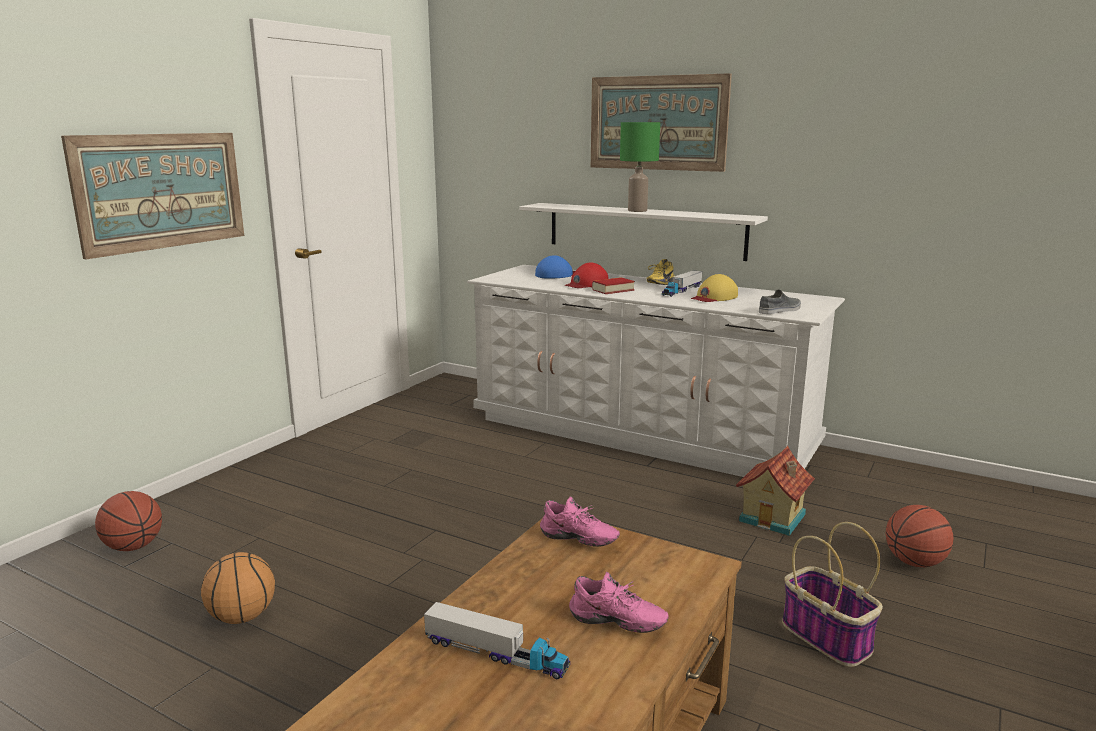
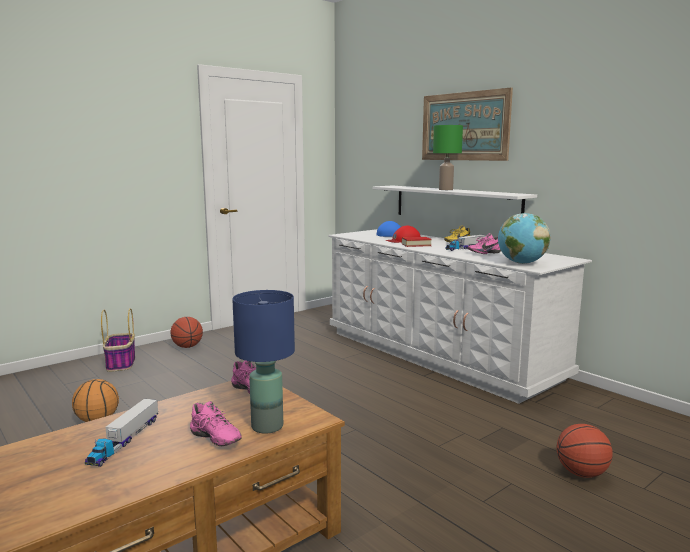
camera: 20 degrees right, 5 degrees down
(133, 547) = (77, 375): basketball -> basketball (187, 347)
(161, 191) = (128, 165): picture -> none
(496, 654) = (124, 441): toy truck -> toy truck turned 60 degrees clockwise
(659, 589) = (266, 426): none -> blue table lamp
(714, 297) = (483, 253): yellow cap -> pink shoe
(774, 518) = (489, 423): toy house -> none
(780, 310) = (521, 263): grey shoe -> globe
(828, 637) = (457, 509): basket -> basket (121, 363)

